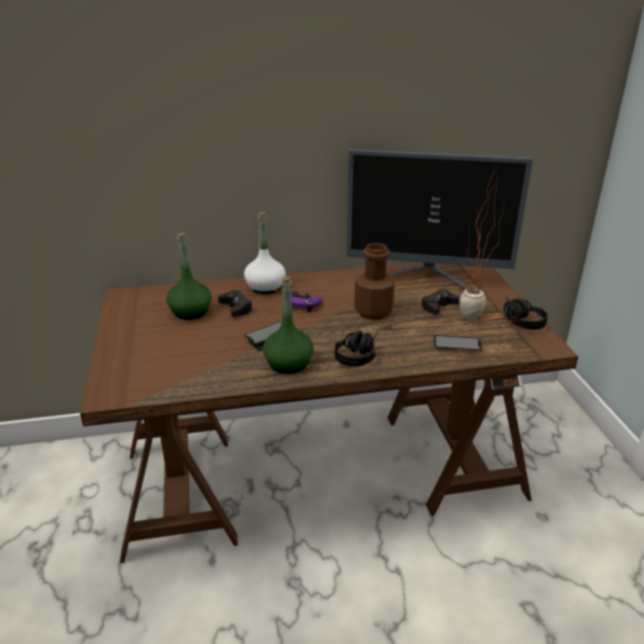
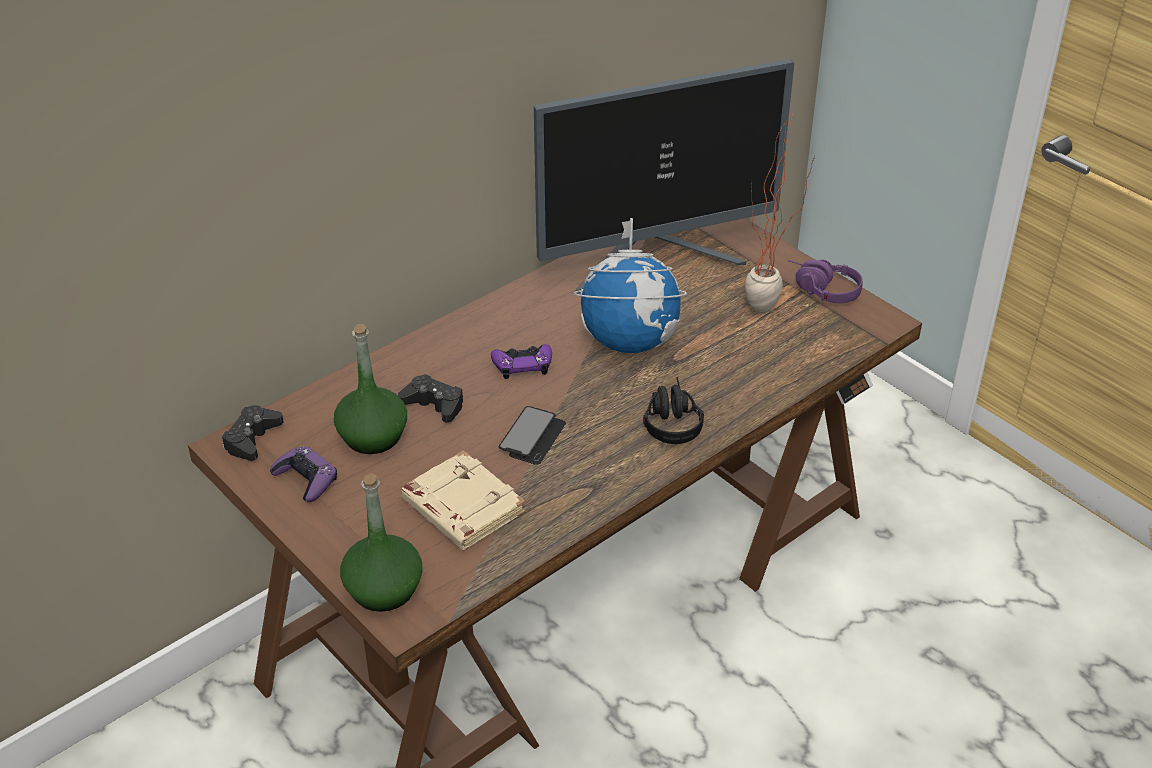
camera: 30 degrees left, 10 degrees up
(138, 319) = (306, 479): none -> purple game controller
(196, 356) = (461, 507): none -> beige book
(265, 287) = (439, 351): white bottle -> none
(288, 363) = (595, 469): green bottle -> green bottle (383, 589)
(373, 311) = (630, 340): brown bottle -> globe
(438, 306) = (706, 301): black game controller -> black game controller (252, 439)
(457, 344) = (776, 357): phone -> none
(518, 320) = (819, 290): black headphones -> purple headphones

